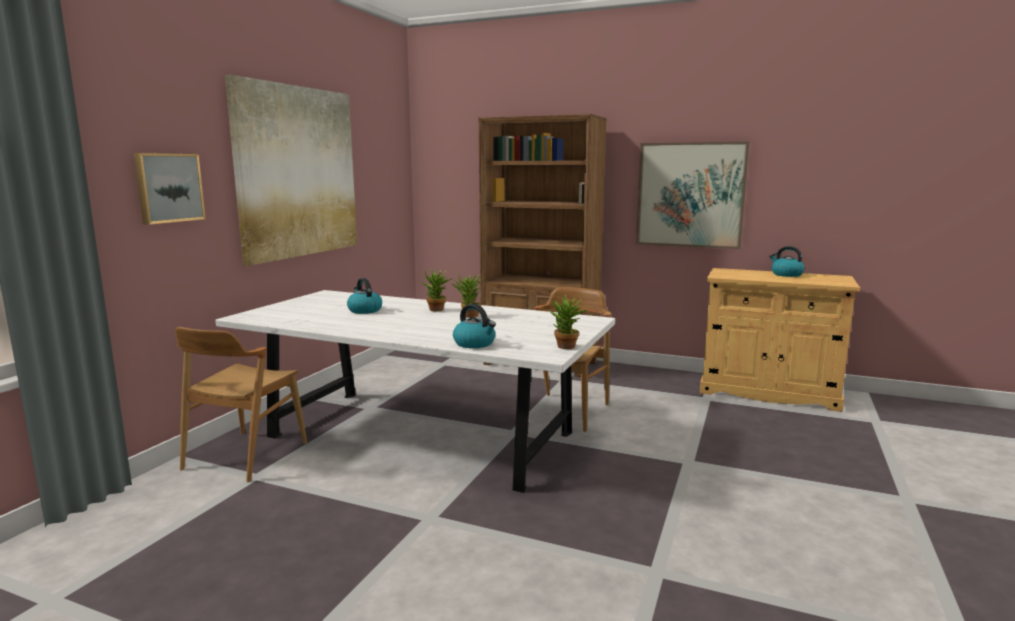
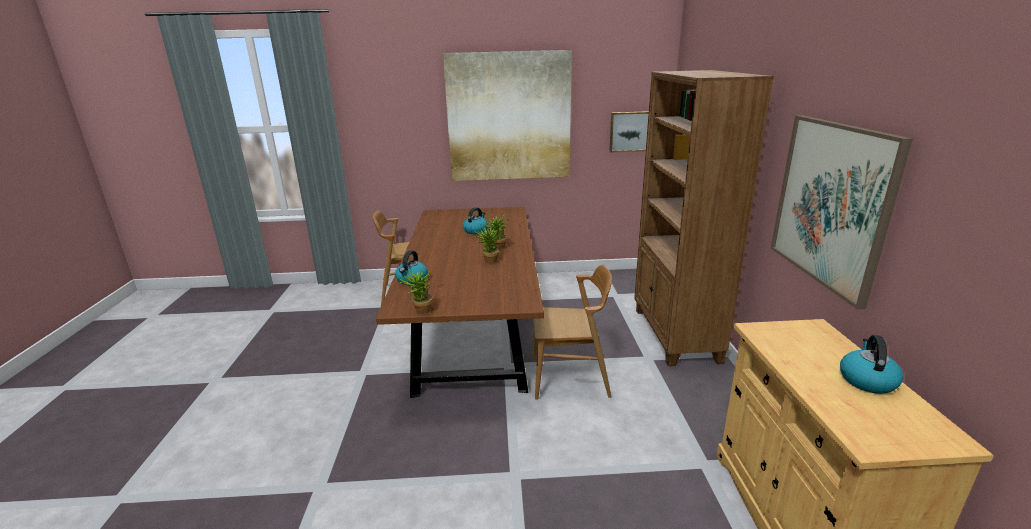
camera: 65 degrees right, 10 degrees up
(168, 188) = (397, 128): picture -> picture (629, 131)
(420, 434) = (474, 331): white dining table -> brown dining table

